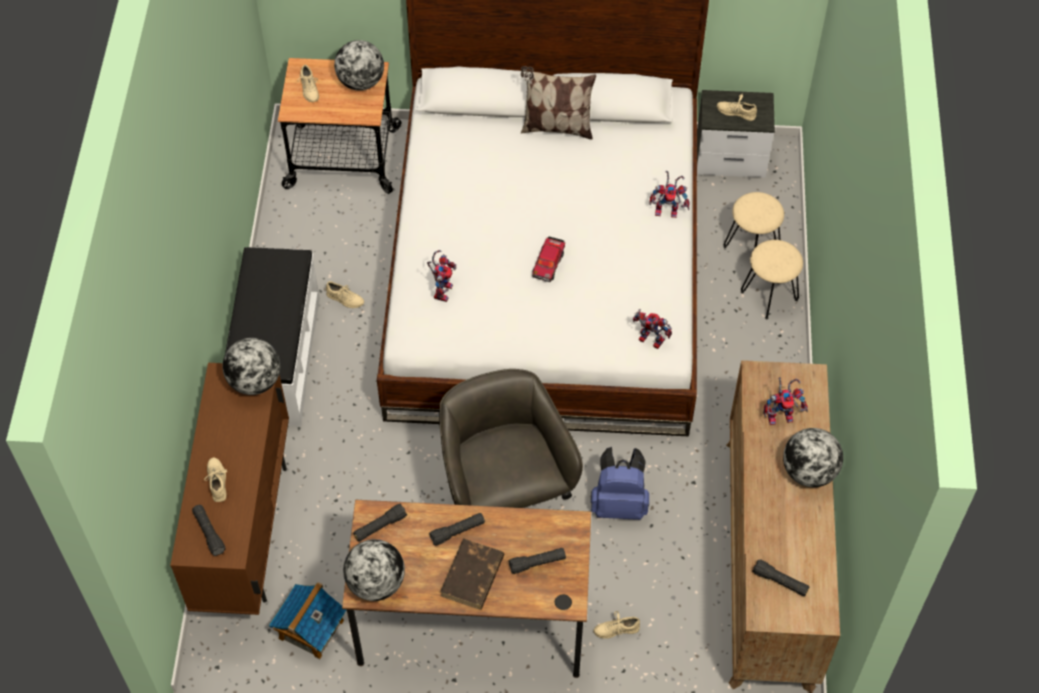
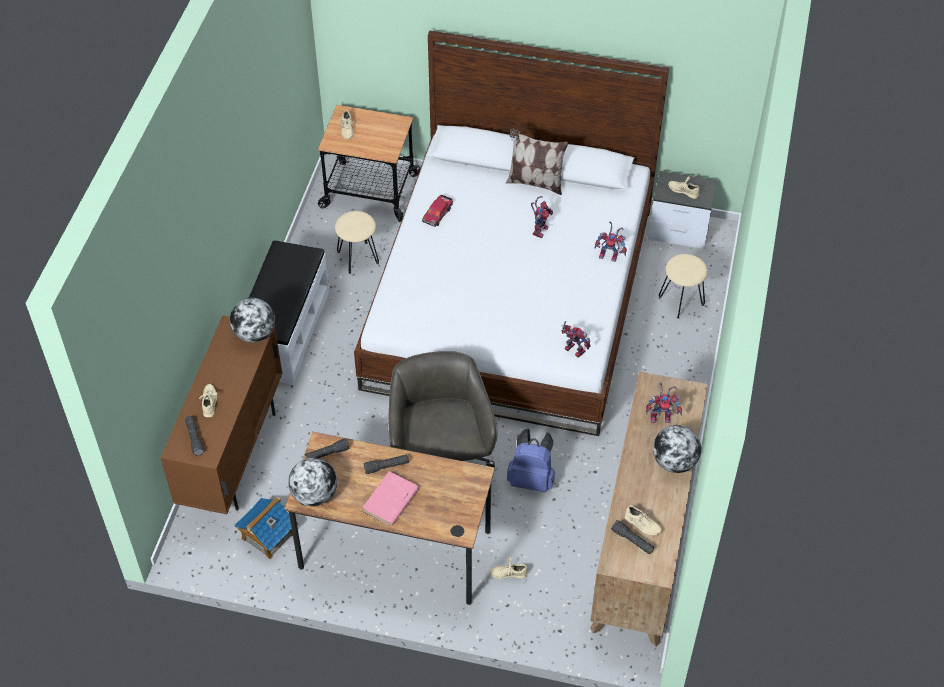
camera: 10 degrees right, 5 degrees down
(345, 299) = (349, 295): beige shoe -> beige shoe (642, 524)
(361, 82) = (388, 129): globe -> none
(442, 289) = (417, 290): toy robot -> toy robot (539, 229)
(472, 576) = (390, 501): brown book -> pink book
(537, 563) = (443, 499): black flashlight -> none
(549, 263) = (506, 282): toy car -> toy car (437, 214)
(769, 295) = (687, 338): beige stool -> beige stool (358, 257)

